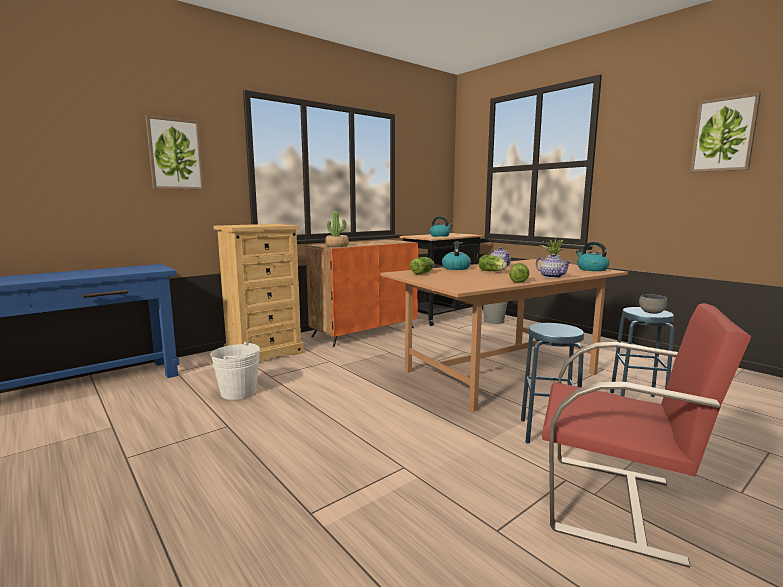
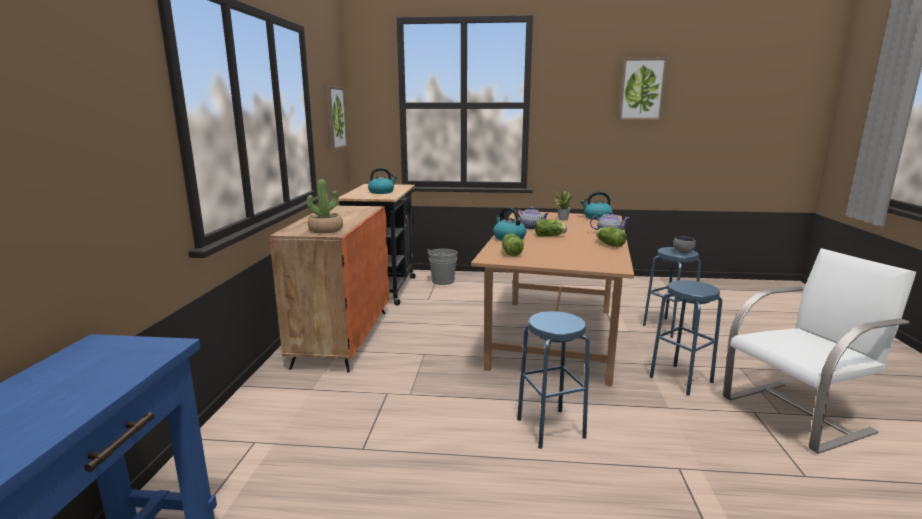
camera: 45 degrees left, 5 degrees up
(175, 154) = (76, 99): picture -> picture (335, 118)
(238, 392) = (373, 492): white bucket -> none
(264, 353) = (276, 421): beige dresser -> none
(374, 410) = (550, 428): none -> blue stool
(616, 505) = (798, 414): red chair -> white chair

